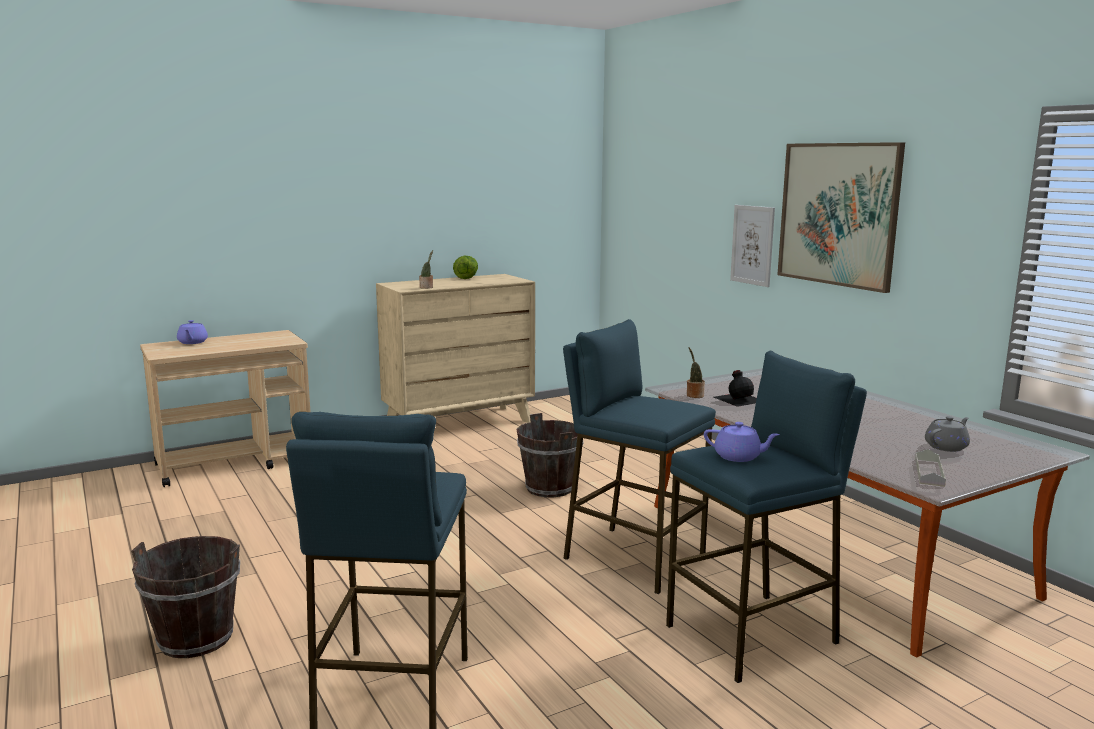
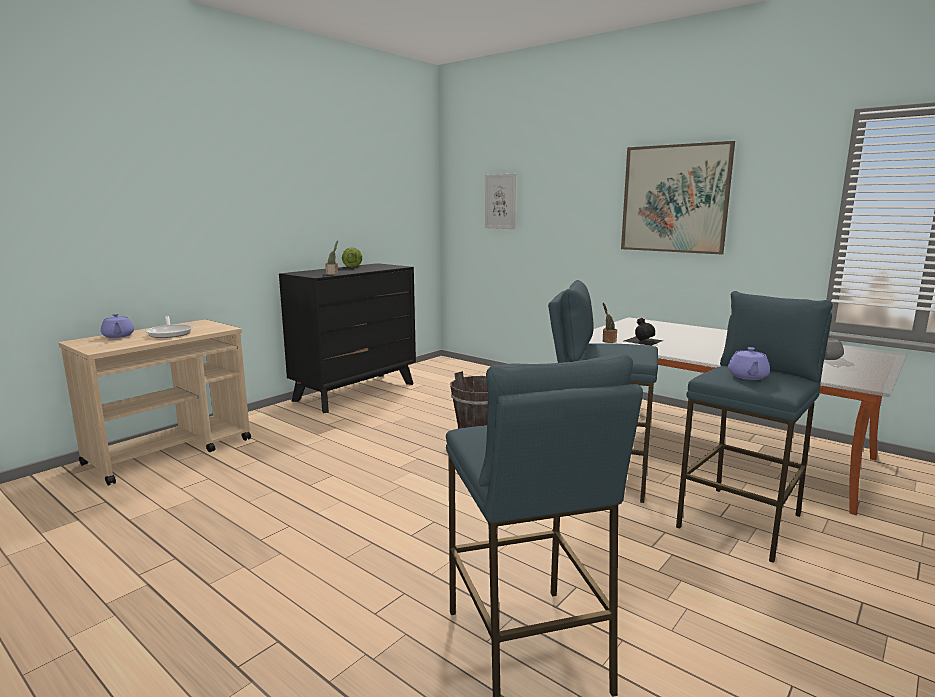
camera: 20 degrees left, 0 degrees up
(196, 638) = (272, 637): brown bucket -> none
(238, 343) = (170, 333): none -> frying pan
(459, 424) = (355, 392): beige dresser -> black dresser
(738, 457) = (747, 377): purple teapot -> purple teapot turned 105 degrees clockwise
(752, 245) = (594, 228): picture -> picture (500, 201)
(929, 472) = (847, 374): grey tray -> none

